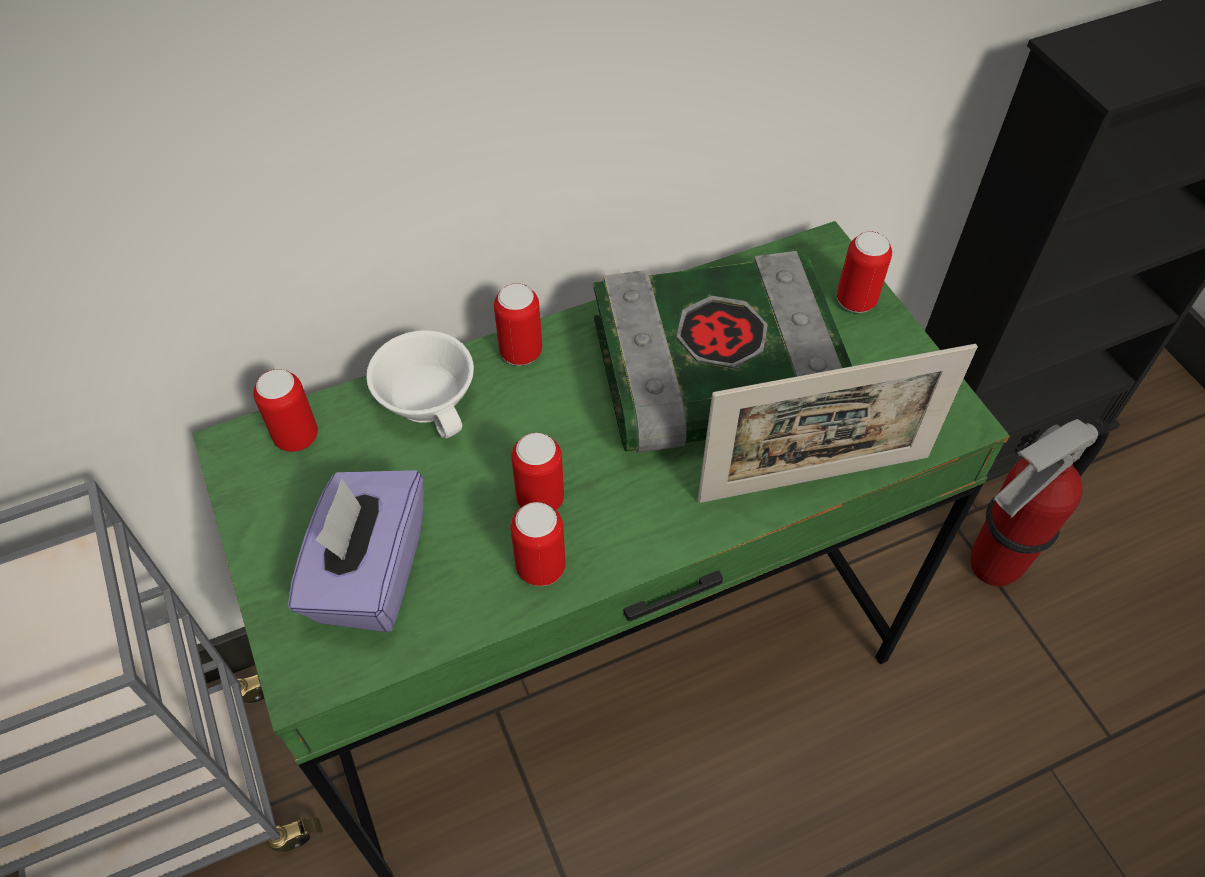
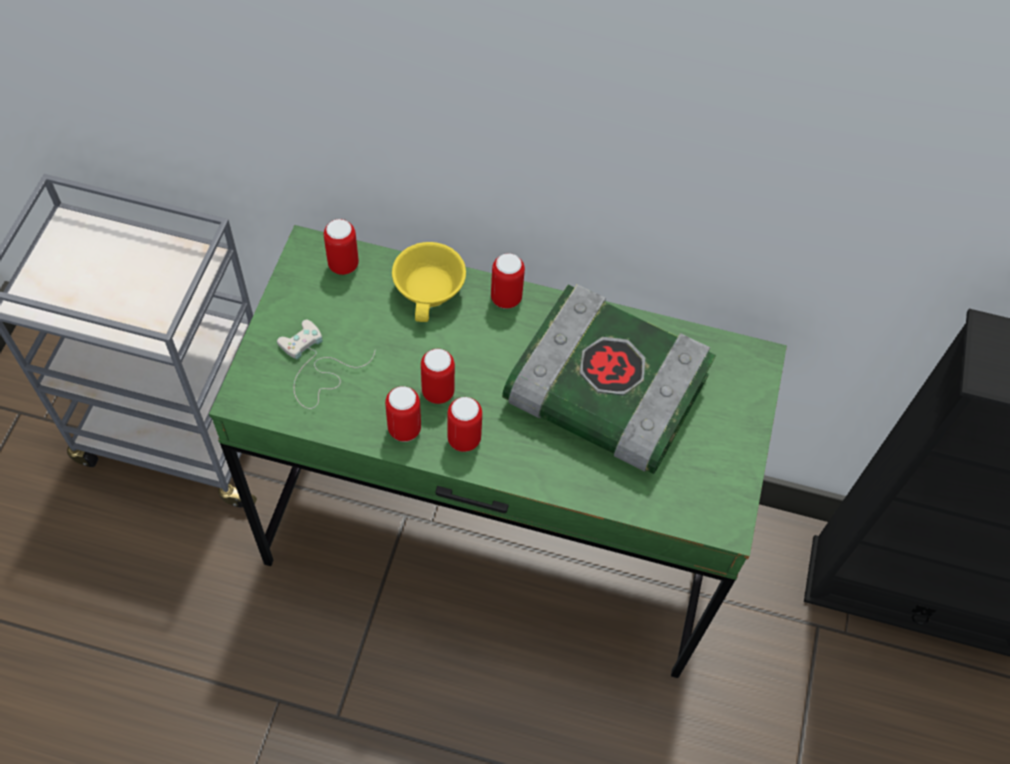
camera: 35 degrees right, 5 degrees up
(369, 573) = (317, 367): purple tissue box -> white game controller
(431, 399) = (431, 292): white cup -> yellow cup
(814, 478) = (601, 492): picture frame -> none
(856, 301) = (742, 406): can -> can (464, 439)
(992, 566) = (815, 678): fire extinguisher -> none

